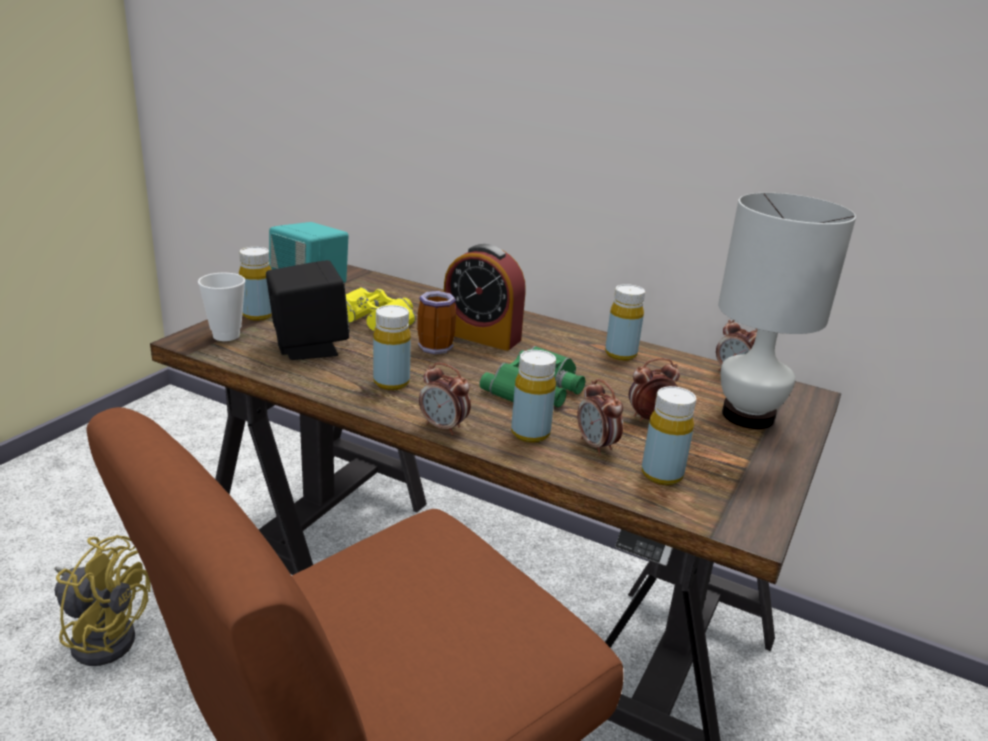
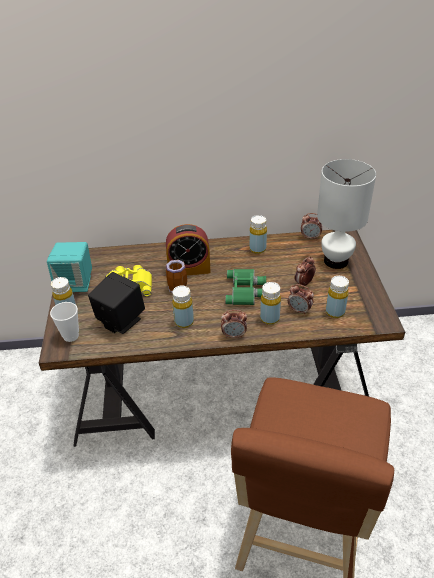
camera: 30 degrees left, 15 degrees up
(104, 635) = (70, 512): yellow fan -> none

